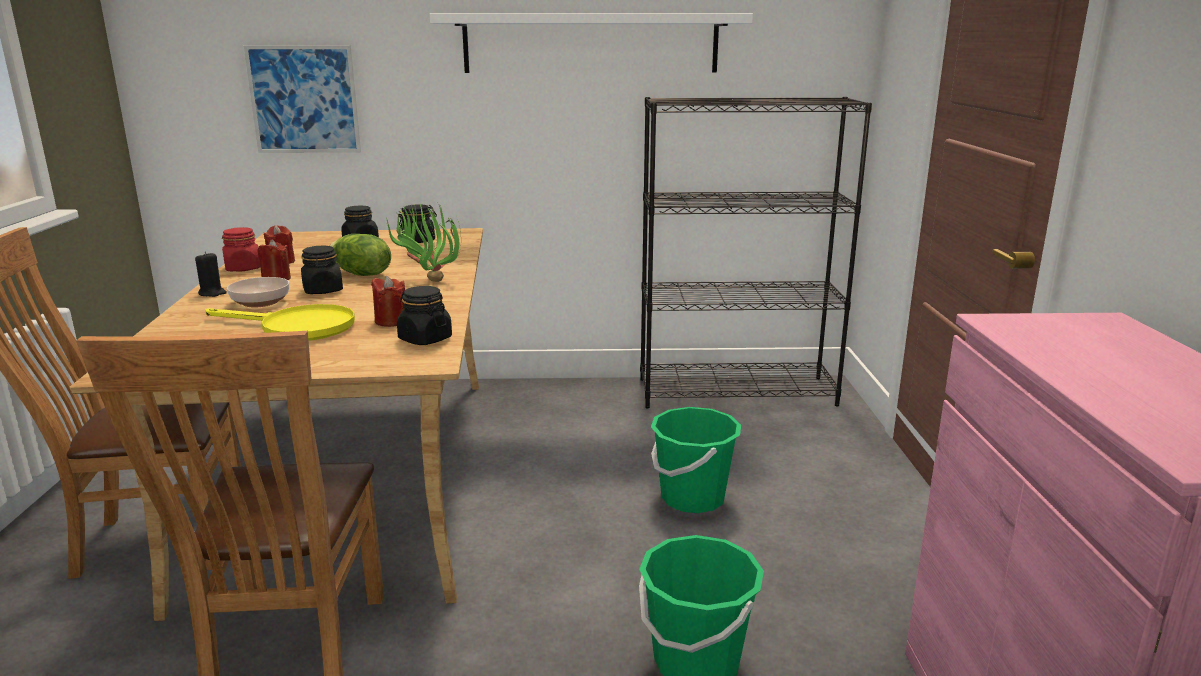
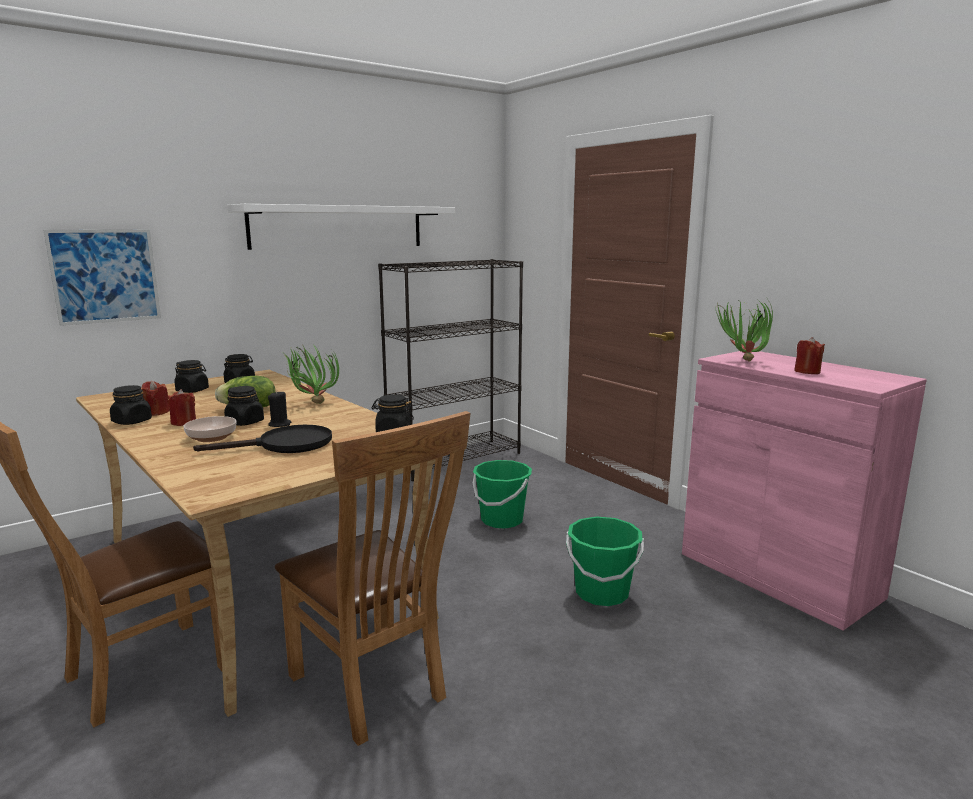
camera: 35 degrees left, 5 degrees down
(212, 293) = (150, 440): black candle -> black candle (280, 424)
(243, 268) = (132, 421): red jar -> black jar
(297, 328) = (285, 445): yellow frying pan -> black frying pan
(391, 321) = (345, 429): red candle -> red candle (807, 371)
(1029, 338) = (743, 362): none -> potted plant

